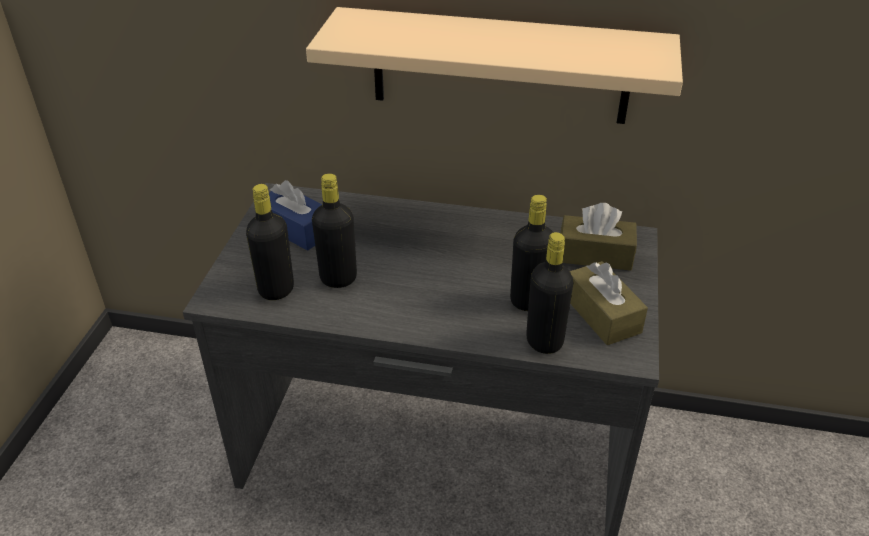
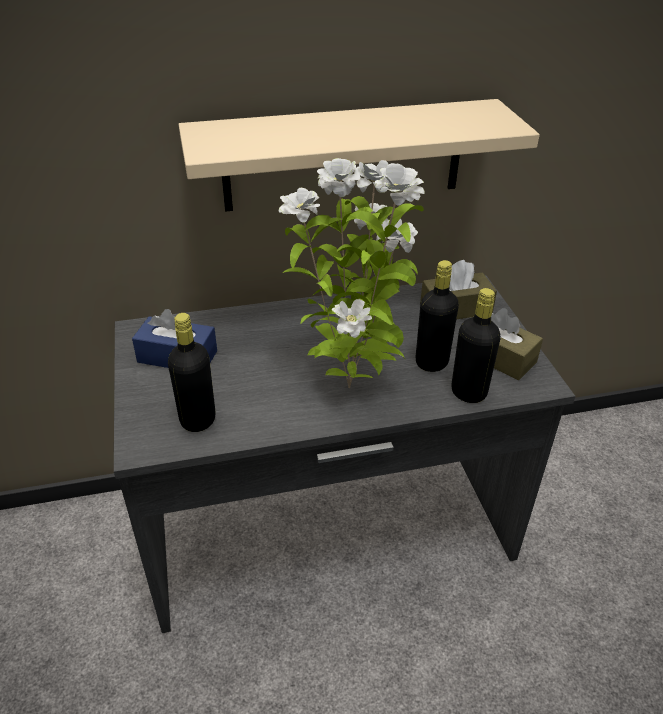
camera: 25 degrees left, 0 degrees up
(338, 278) = (251, 391): black bottle -> none
(433, 299) = (351, 385): none -> potted plant

